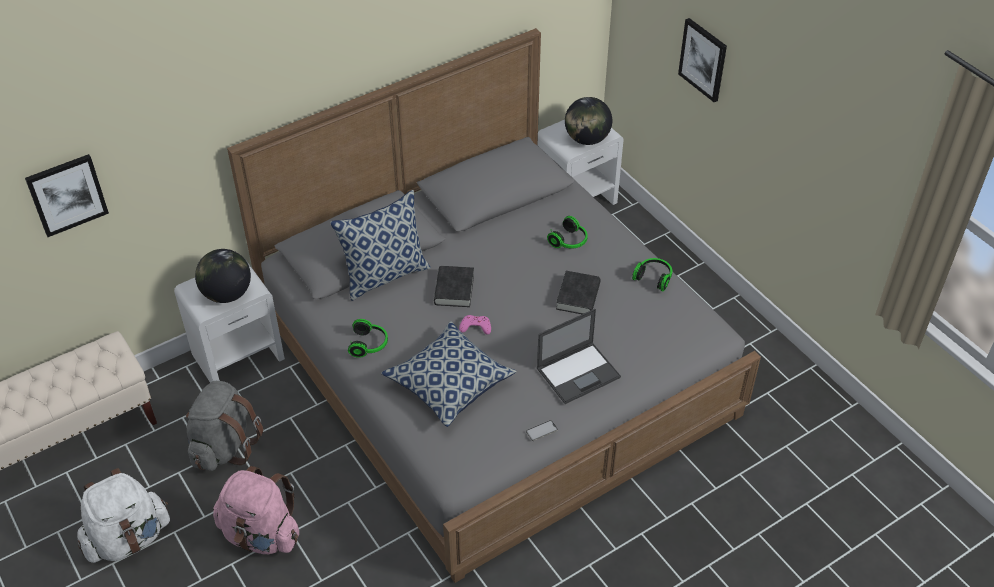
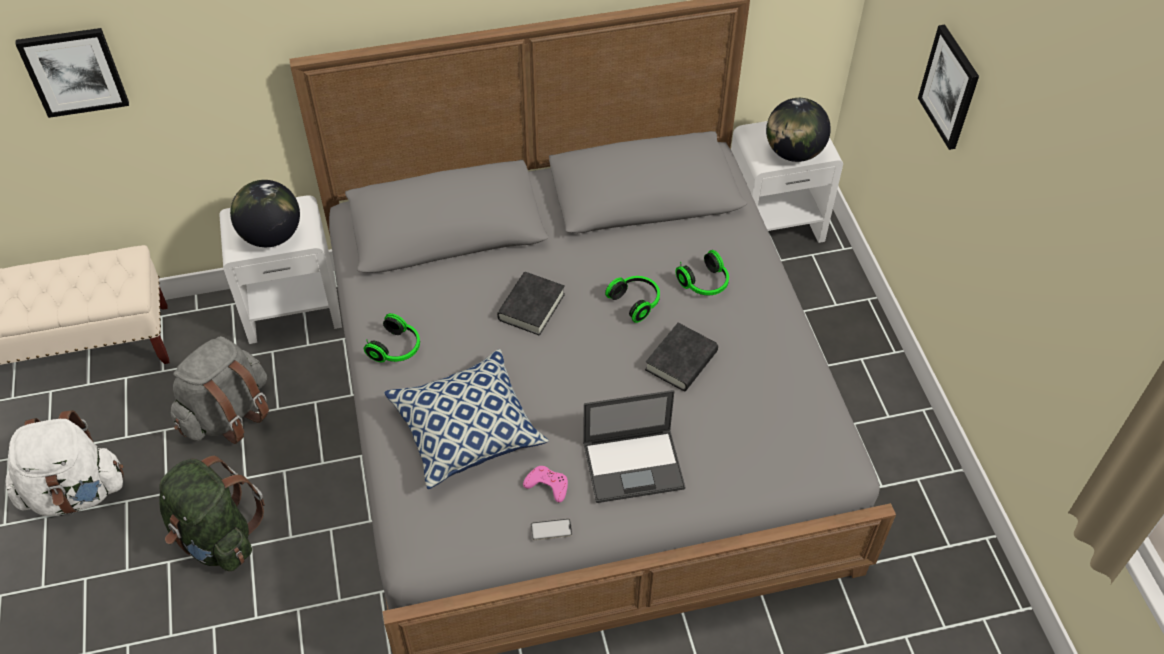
camera: 20 degrees right, 5 degrees up
(261, 535) = (217, 537): pink backpack -> green backpack
(385, 275) = (458, 264): pillow -> none
(475, 327) = (534, 364): pink game controller -> pink game controller (547, 485)
(654, 278) = (792, 364): headphones -> headphones (636, 302)

